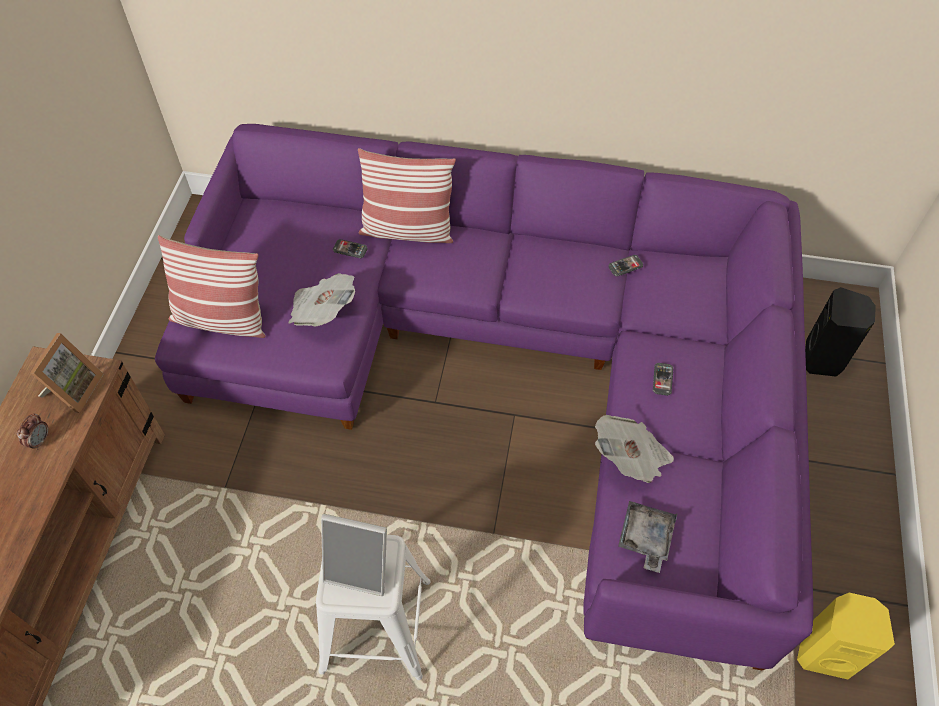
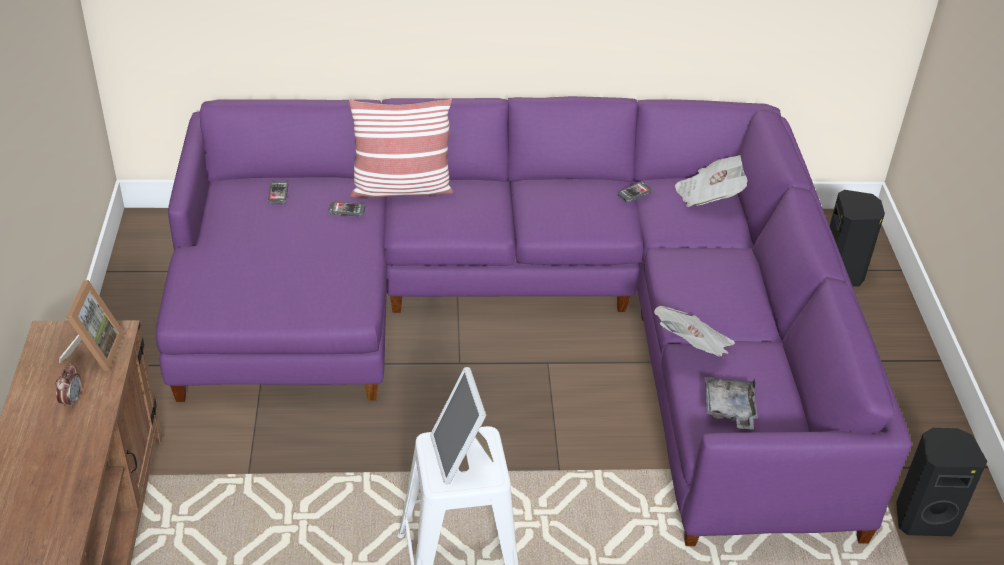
camera: 15 degrees left, 15 degrees down
(221, 320) = (224, 288): pillow -> none
(323, 311) = (336, 265): newspaper -> newspaper (710, 196)
(360, 568) = (461, 456): picture frame -> picture frame turned 75 degrees clockwise
(662, 379) = (702, 279): phone -> phone (278, 193)
(825, 651) = (923, 517): yellow speaker -> black speaker

